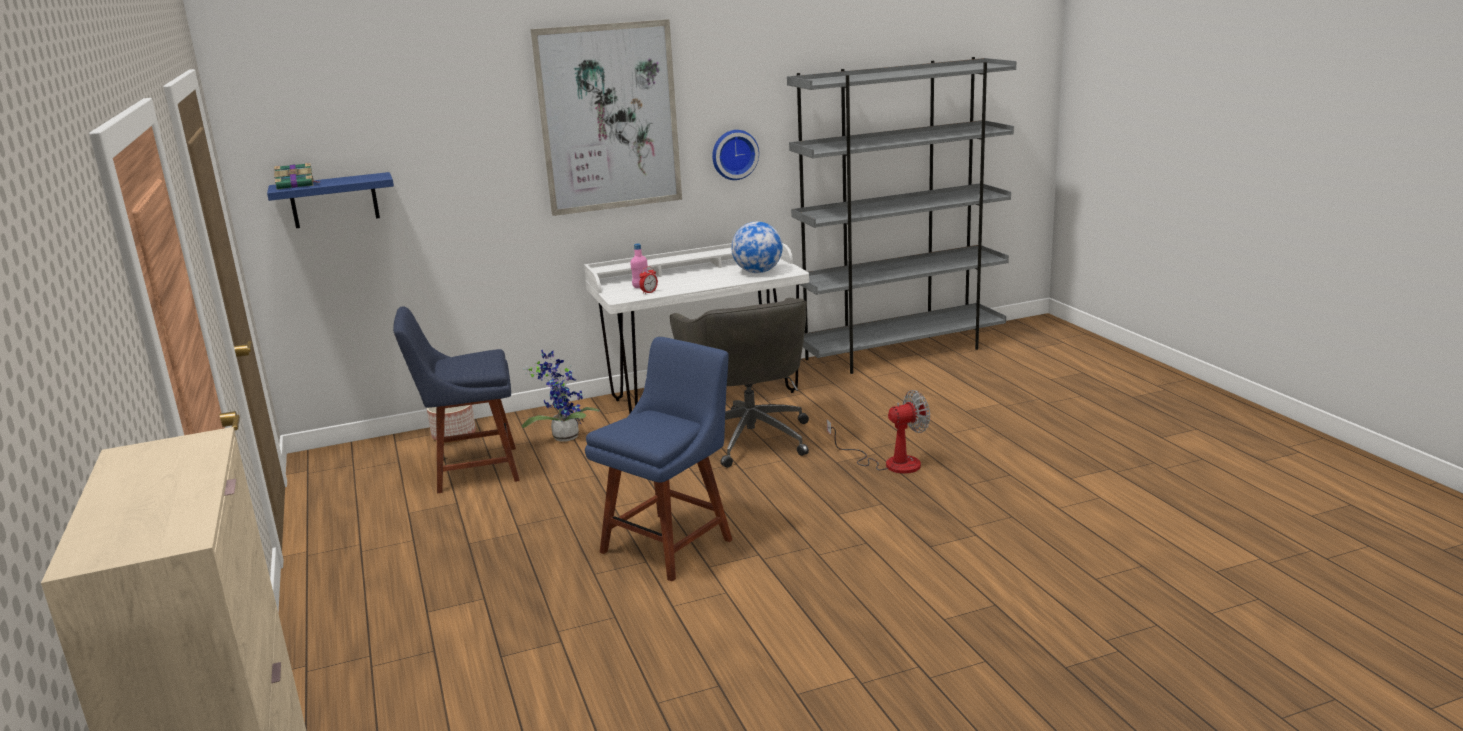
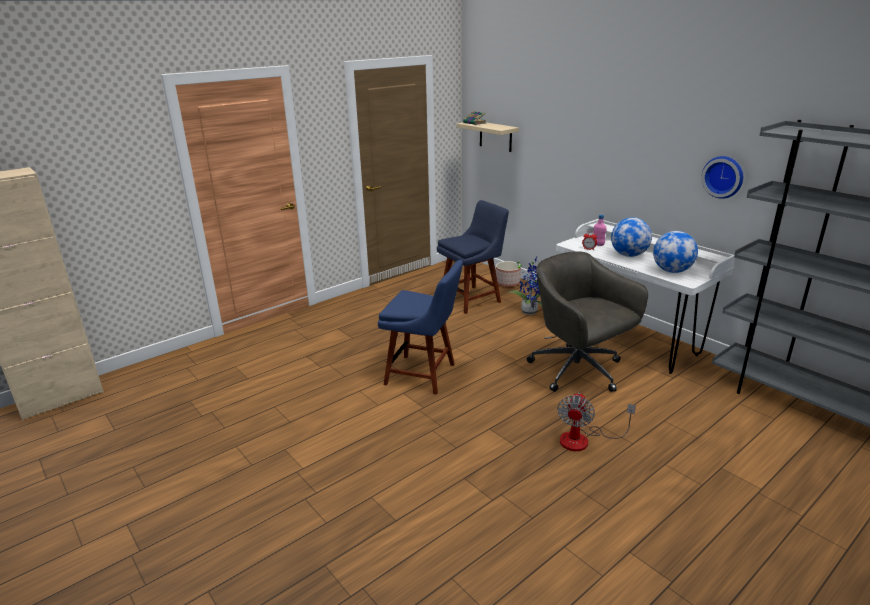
camera: 70 degrees right, 5 degrees up
(334, 200) = (495, 136): blue shelf -> beige shelf
(471, 470) = (472, 299): blue chair -> blue chair turned 90 degrees clockwise
(609, 118) = (637, 123): picture -> none
(692, 280) = (629, 255): none -> globe
(750, 437) = (578, 371): grey office chair -> grey office chair turned 90 degrees clockwise
(890, 463) = (583, 440): fan -> fan turned 60 degrees clockwise

